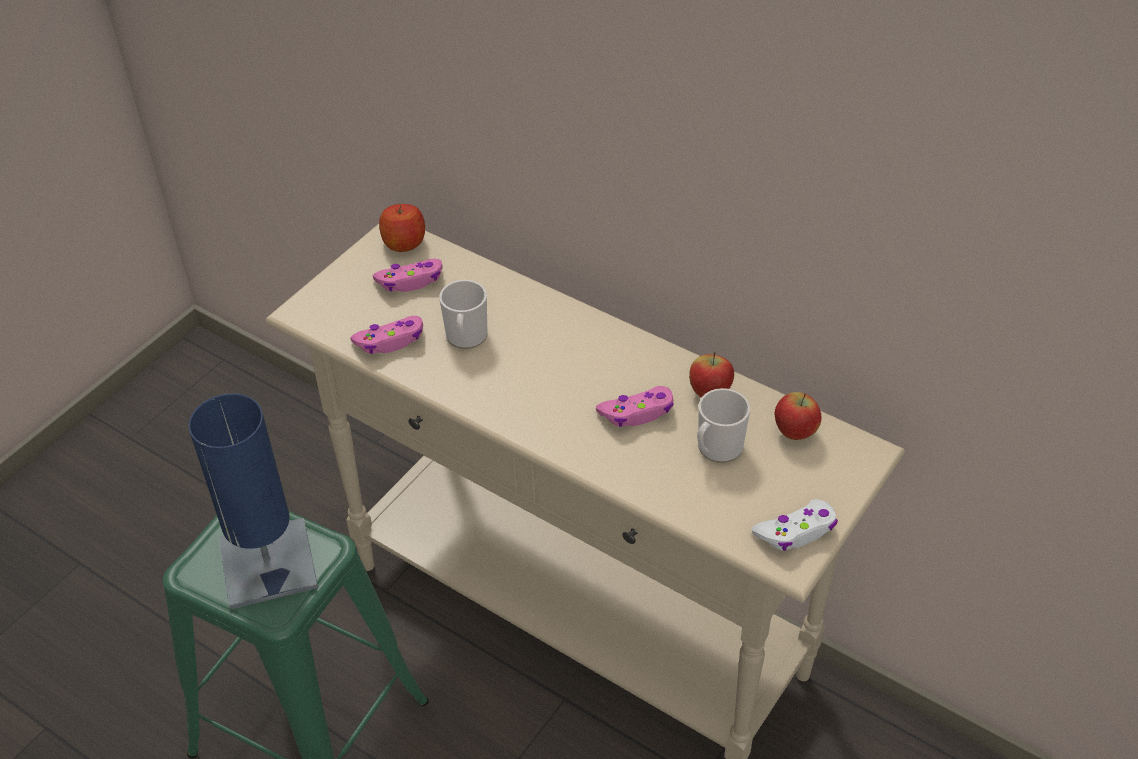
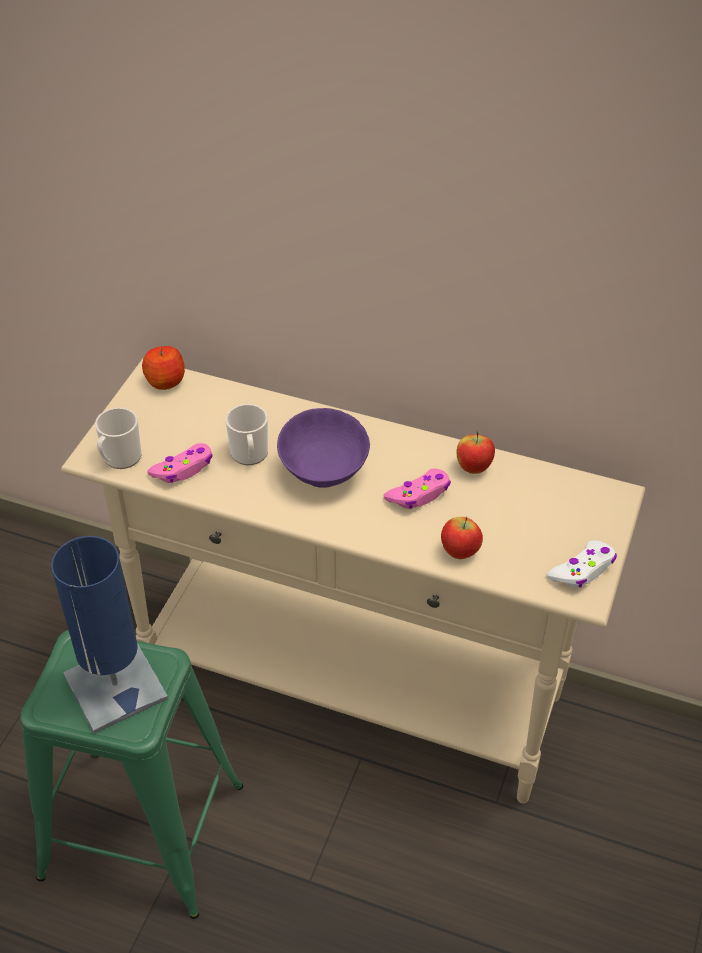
camera: 15 degrees left, 0 degrees up
(411, 281) = (183, 414): pink game controller -> none
(538, 371) = (322, 474): none -> purple bowl
(716, 449) = (495, 513): mug -> mug (119, 459)
(794, 433) = (554, 489): apple -> apple (459, 552)

